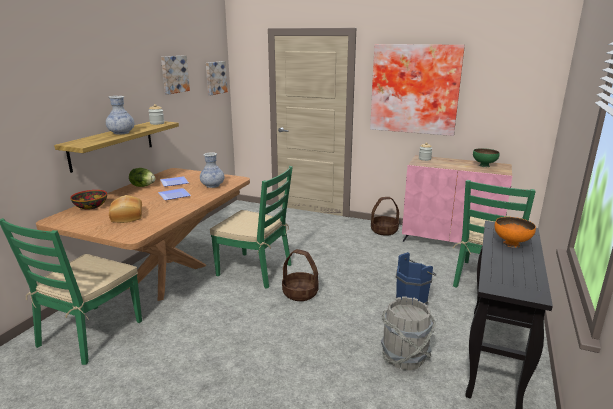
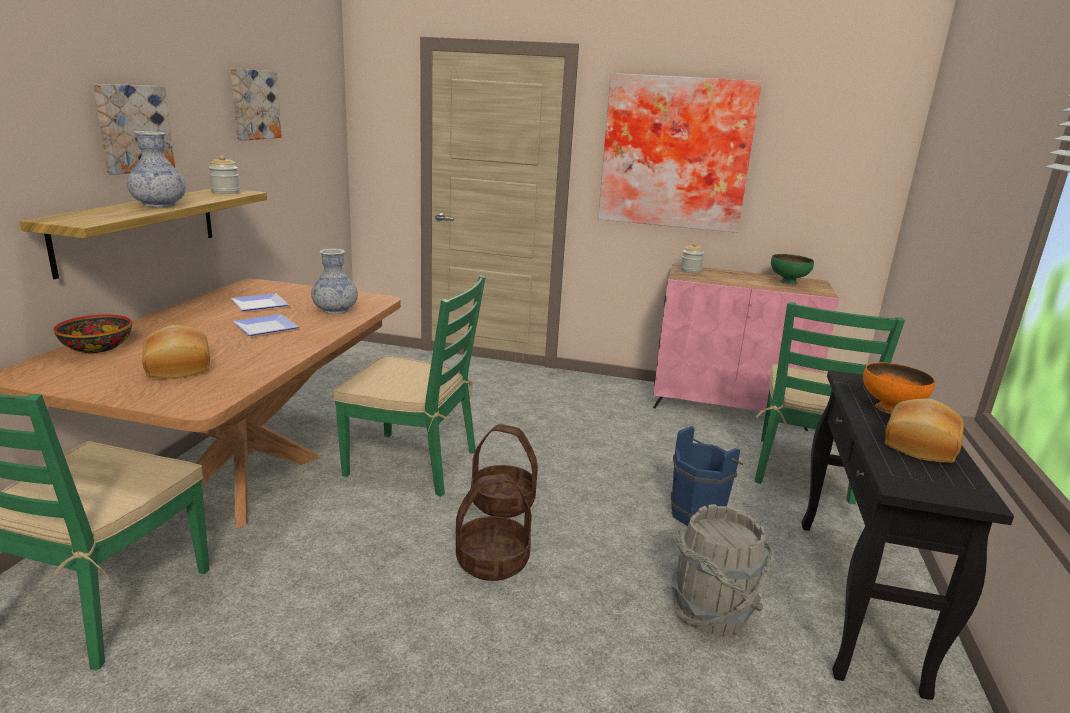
camera: 10 degrees left, 0 degrees up
(143, 186) = (198, 310): lettuce -> none
(215, 77) = (324, 119): picture -> picture (132, 128)
(384, 231) = (619, 391): basket -> basket (492, 561)
(517, 264) = (917, 444): none -> bread

